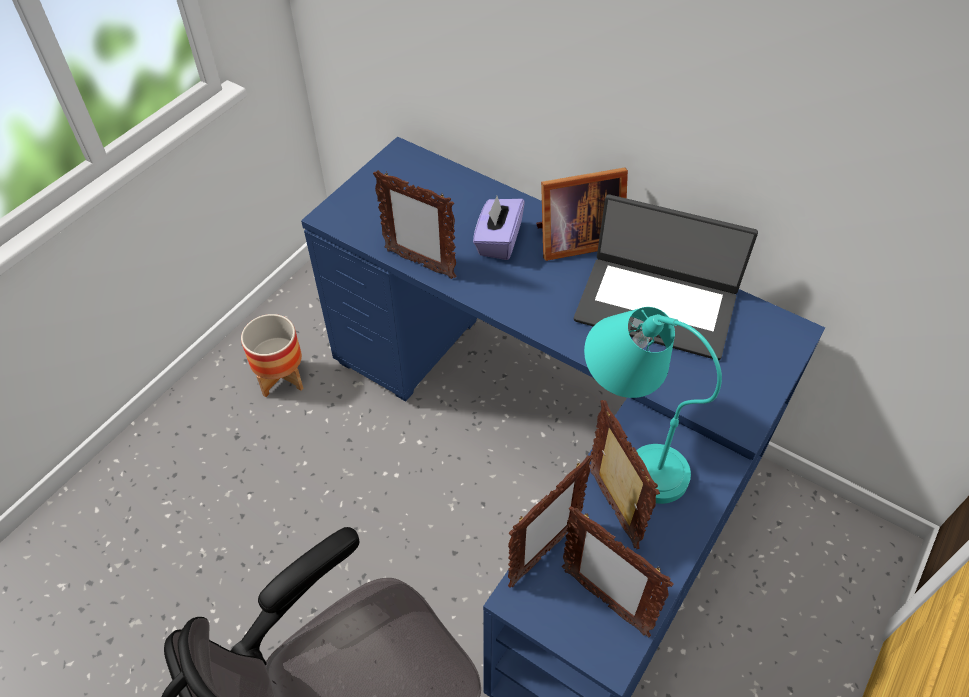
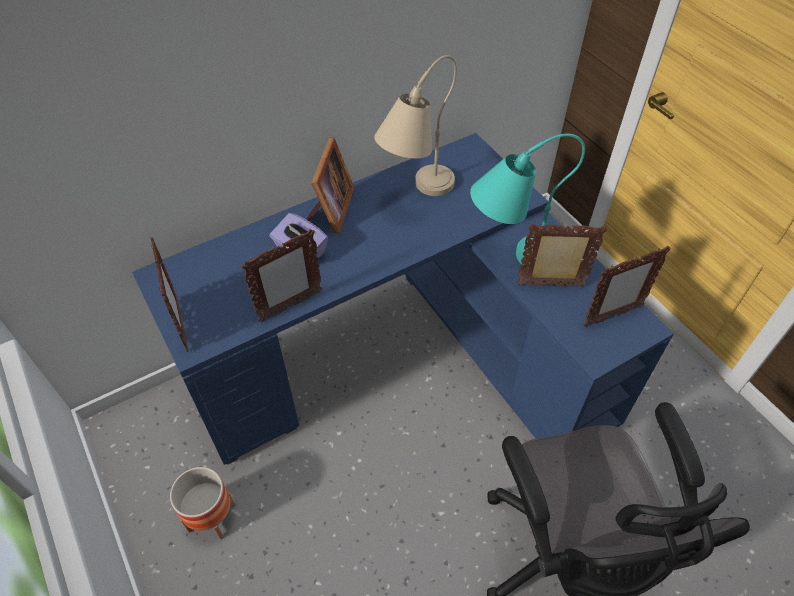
camera: 65 degrees left, 0 degrees up
(543, 554) = (569, 333): picture frame -> picture frame (182, 325)
(656, 306) = (415, 195): laptop -> beige table lamp

